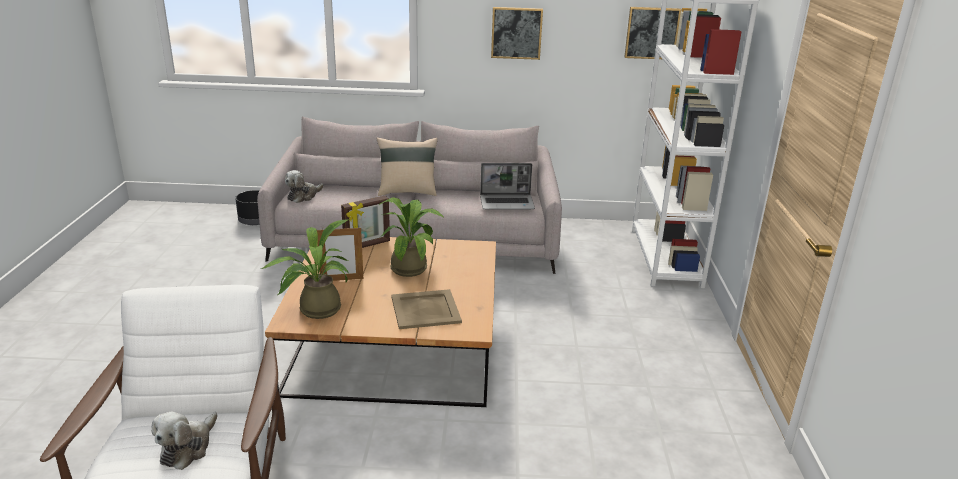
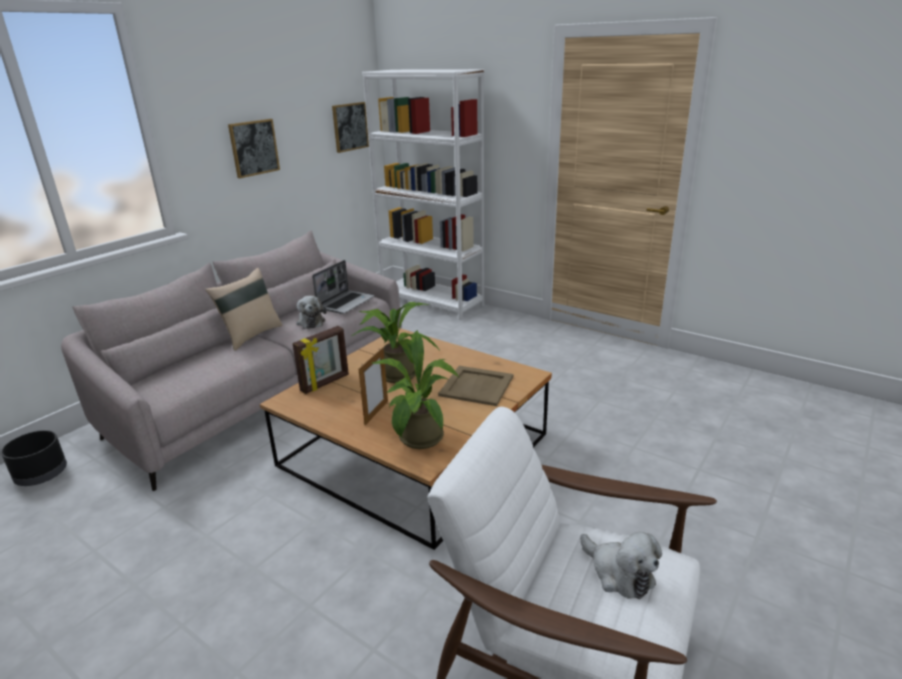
camera: 55 degrees left, 0 degrees up
(303, 196) = (162, 390): plush toy -> plush toy (311, 321)
(367, 245) = (325, 383): picture frame -> picture frame turned 45 degrees clockwise

